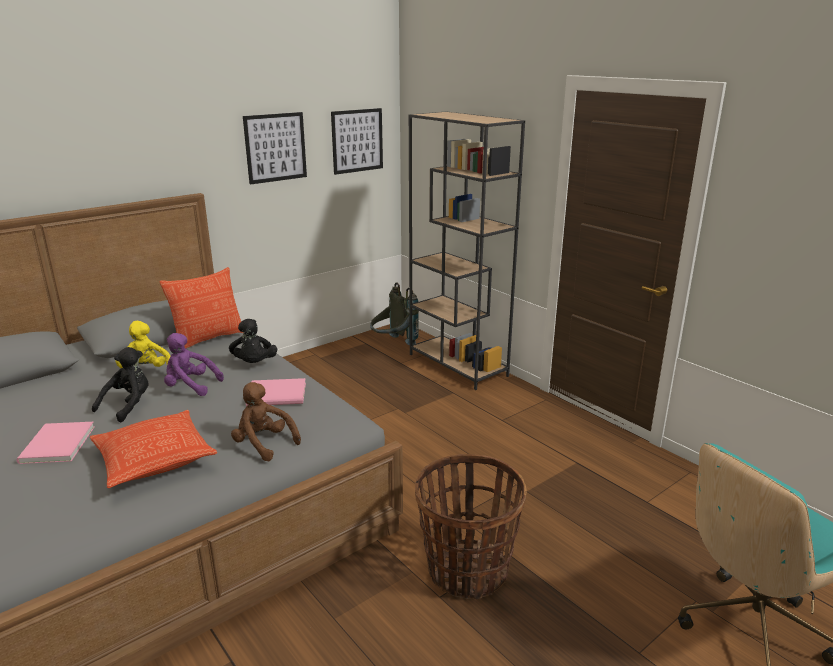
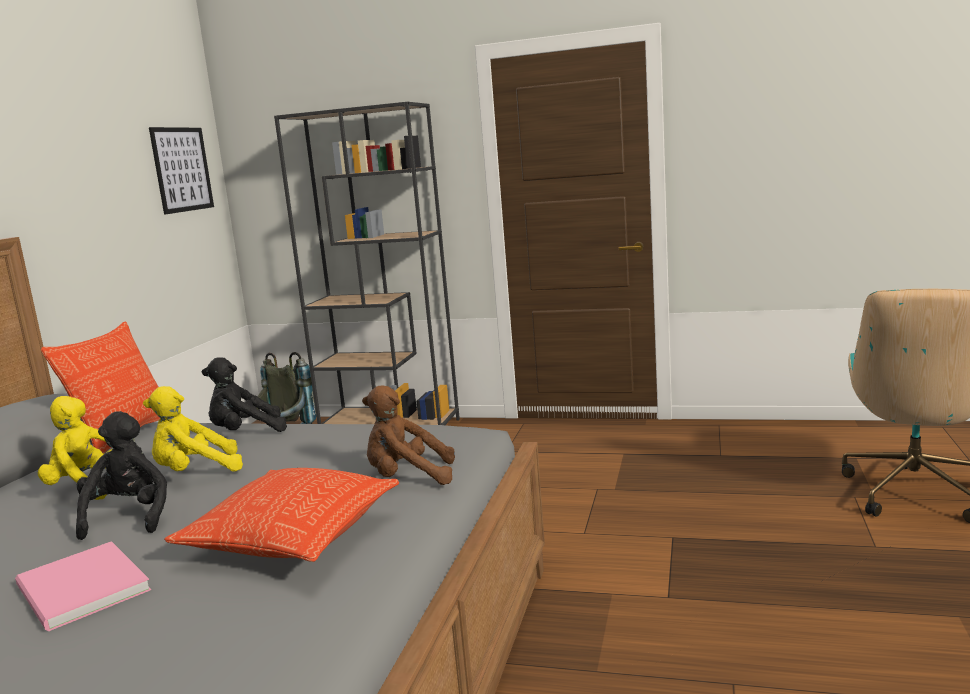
camera: 35 degrees left, 10 degrees down
(190, 386) = (195, 473): purple plush toy -> yellow plush toy
(254, 364) = (245, 433): black plush toy -> black plush toy turned 120 degrees clockwise
(275, 147) = (93, 173): picture -> none
(278, 395) = (343, 439): pink book -> none
(466, 571) = (659, 566): basket -> none

